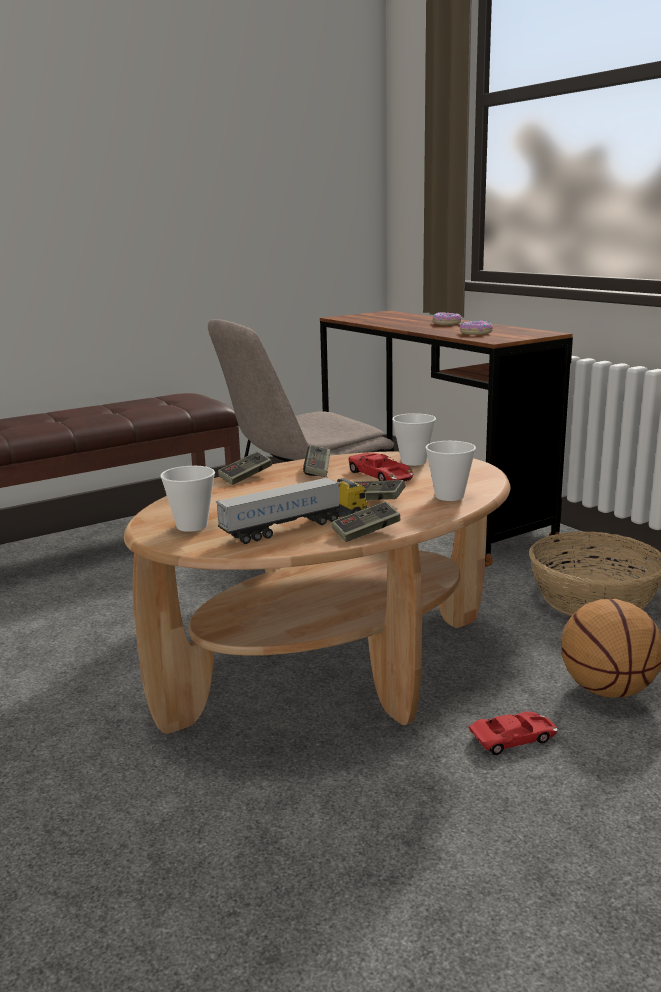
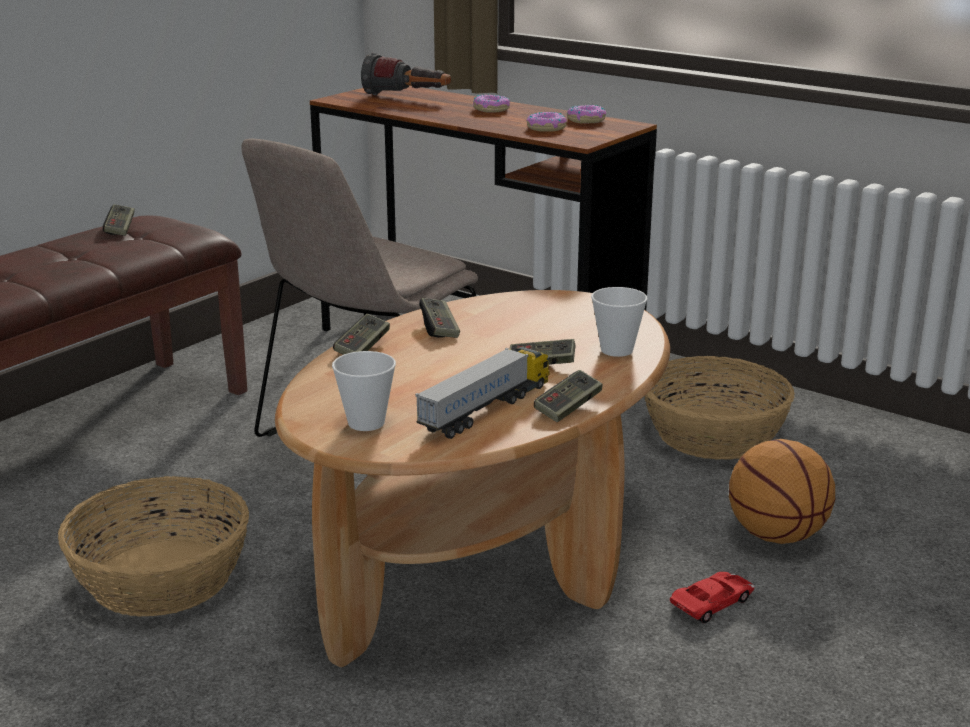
camera: 20 degrees left, 5 degrees up
(90, 643) = (161, 577): none -> basket
(162, 398) = (120, 229): none -> game controller
(381, 475) = (519, 329): red toy car -> none
(392, 317) = (407, 97): none -> flashlight
(413, 462) = (539, 306): cup -> none
(515, 330) = (586, 120): none -> donut

